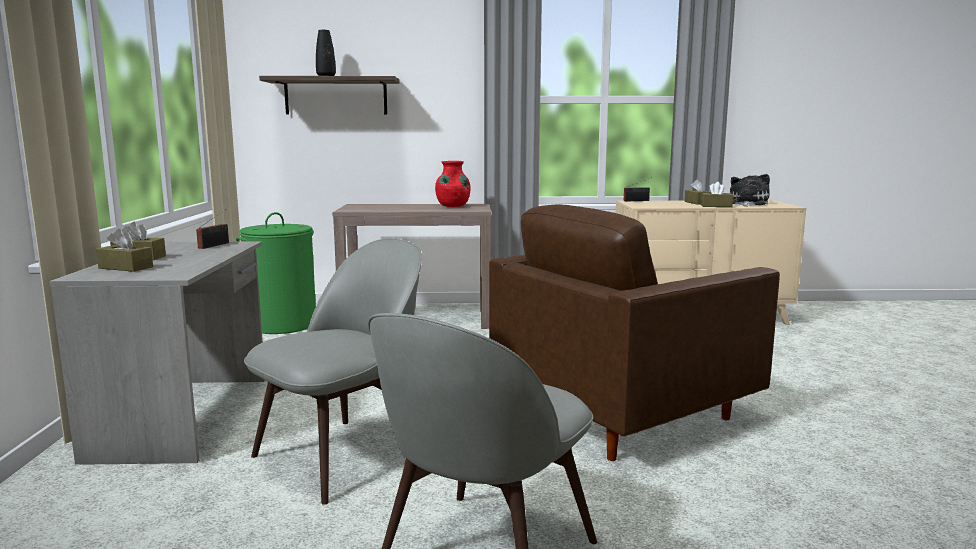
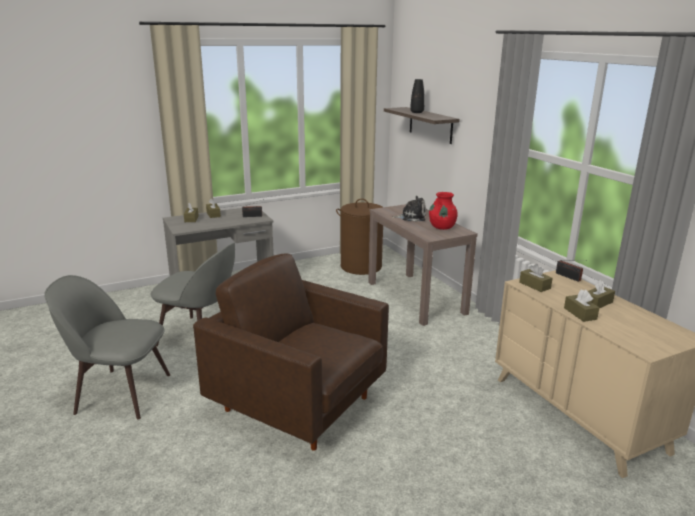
camera: 65 degrees right, 10 degrees up
(282, 324) = (361, 266): green laundry basket -> brown laundry basket
(649, 205) = (534, 285): none -> brown tissue box
(747, 203) = (634, 328): plush toy -> plush toy (411, 217)

